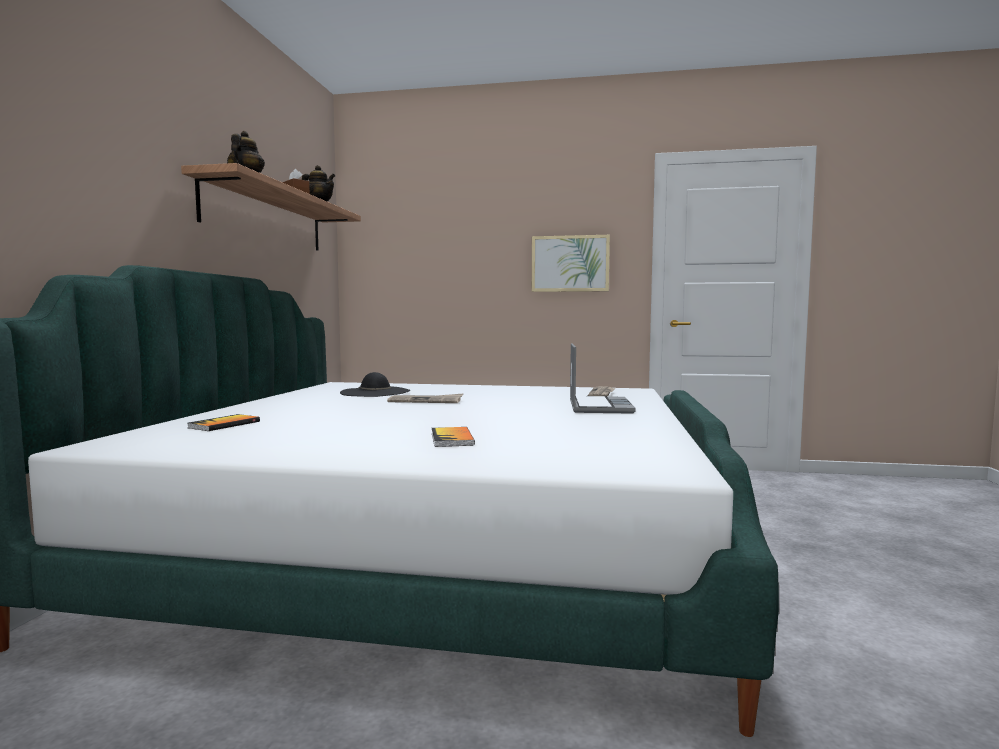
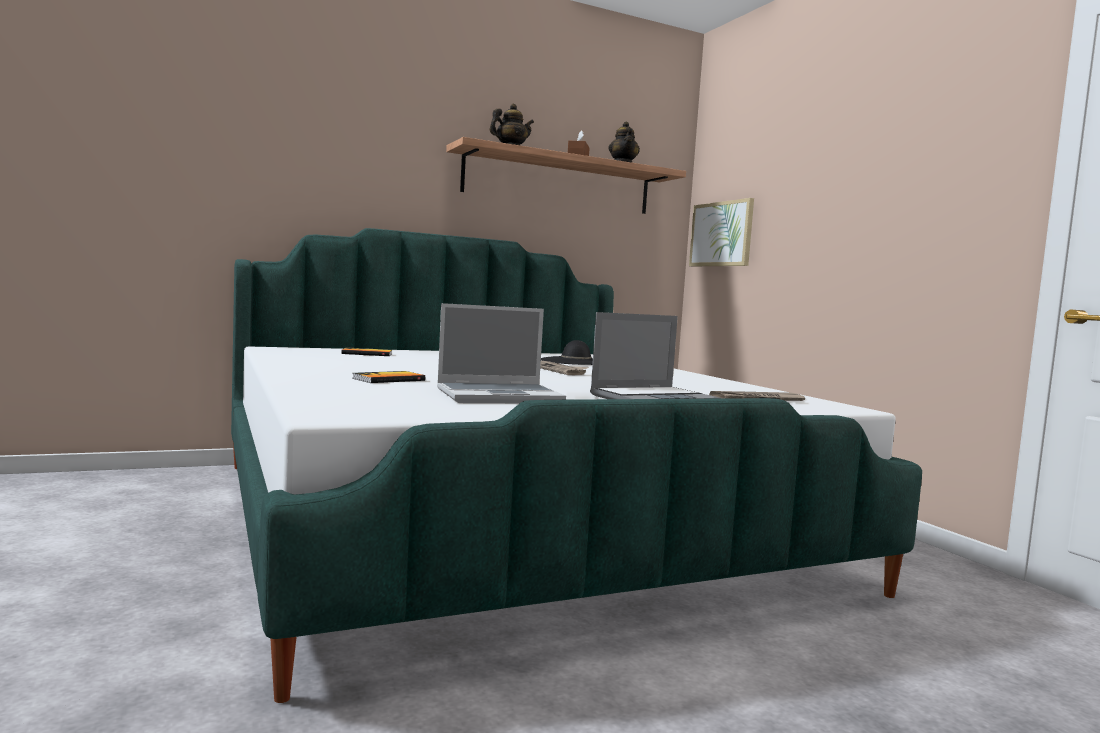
camera: 55 degrees right, 0 degrees up
(570, 263) = (919, 213): picture -> picture (721, 234)
(575, 428) = (500, 396): none -> laptop

